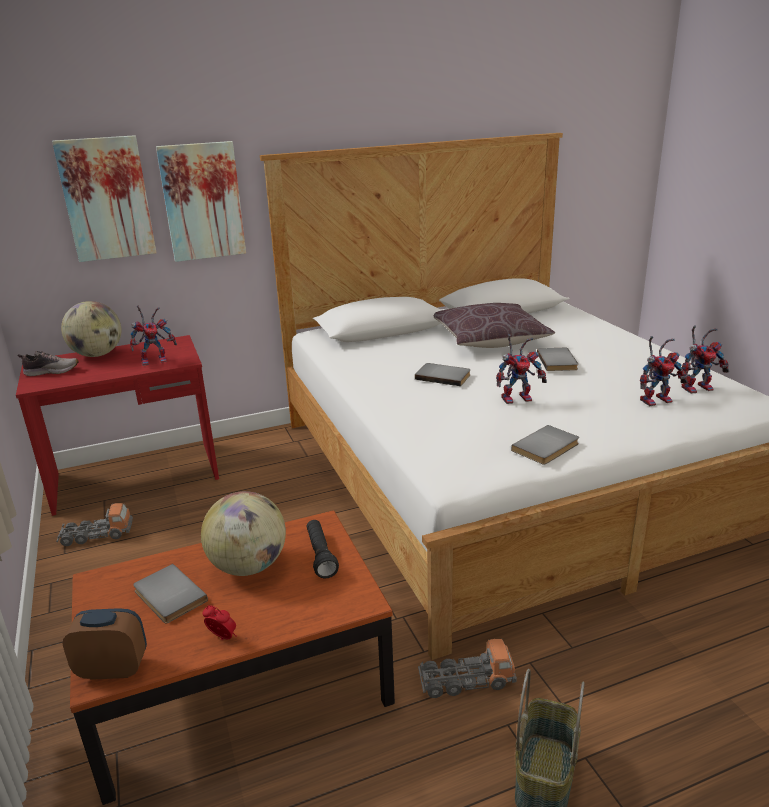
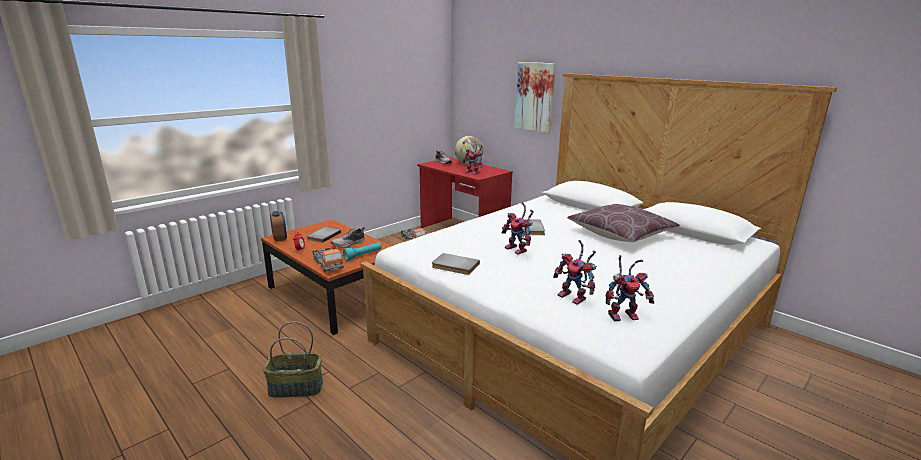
camera: 65 degrees right, 5 degrees down
(106, 199) = (495, 87): picture -> none
(249, 566) = (349, 244): globe -> shoe
(320, 556) = (363, 256): black flashlight -> turquoise flashlight
(466, 680) = (356, 353): toy truck -> toy truck (328, 264)
(558, 361) = (605, 257): grey book -> none
(698, 387) = (624, 315): toy robot -> toy robot turned 60 degrees counterclockwise

